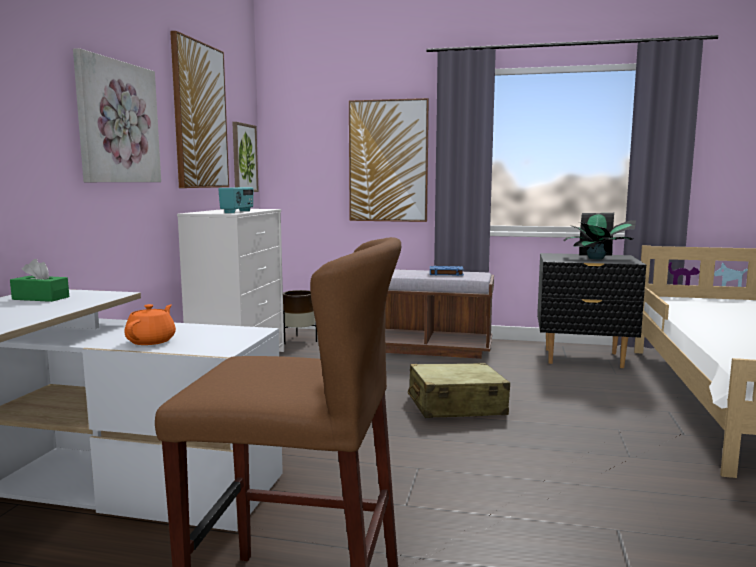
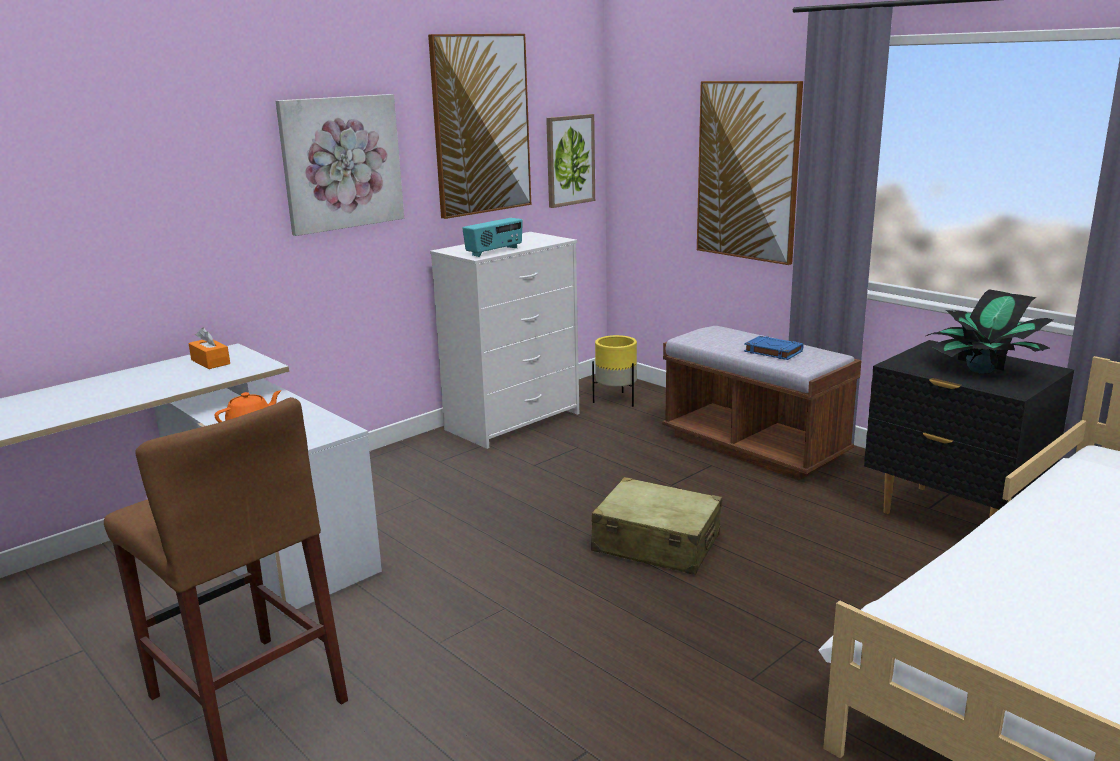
camera: 35 degrees right, 10 degrees up
(40, 298) = (210, 362): green tissue box -> orange tissue box
(299, 340) = (615, 400): brown planter -> yellow planter

